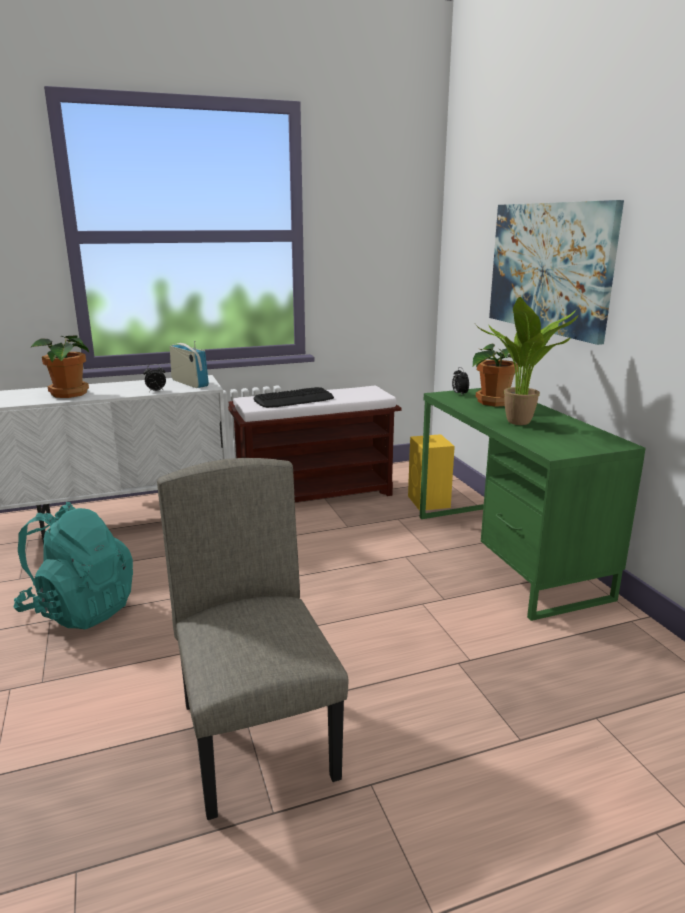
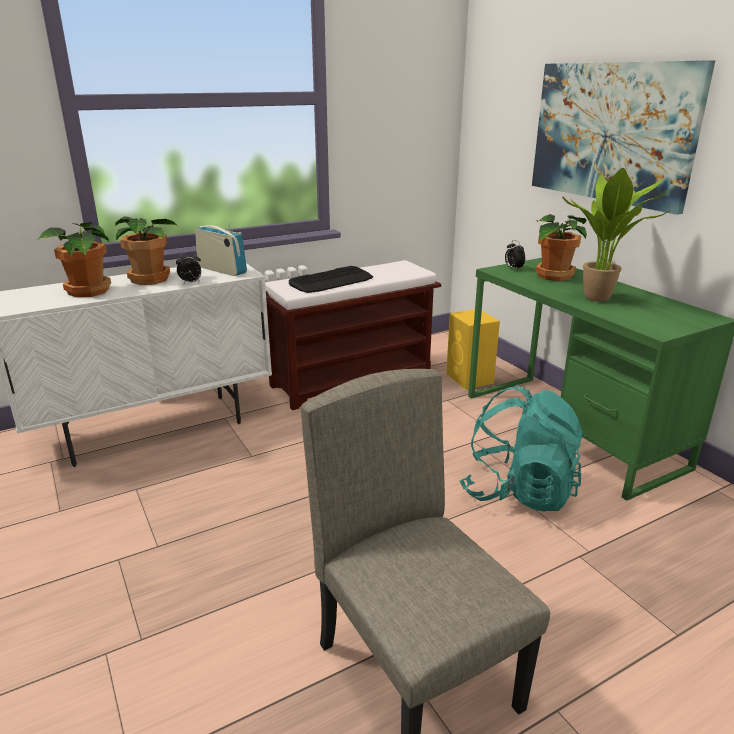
camera: 10 degrees left, 5 degrees up
(80, 609) = (149, 542): turquoise backpack -> turquoise backpack (518, 492)
(125, 387) = (150, 279): none -> potted plant

